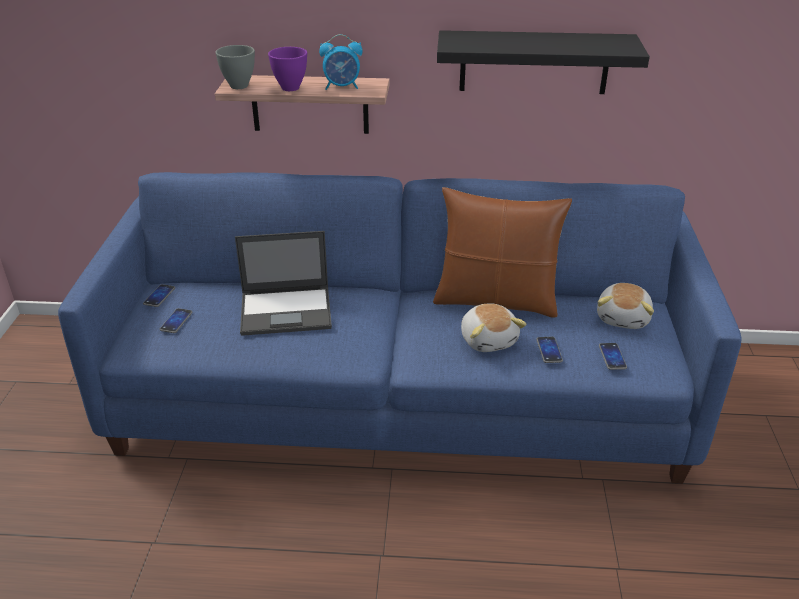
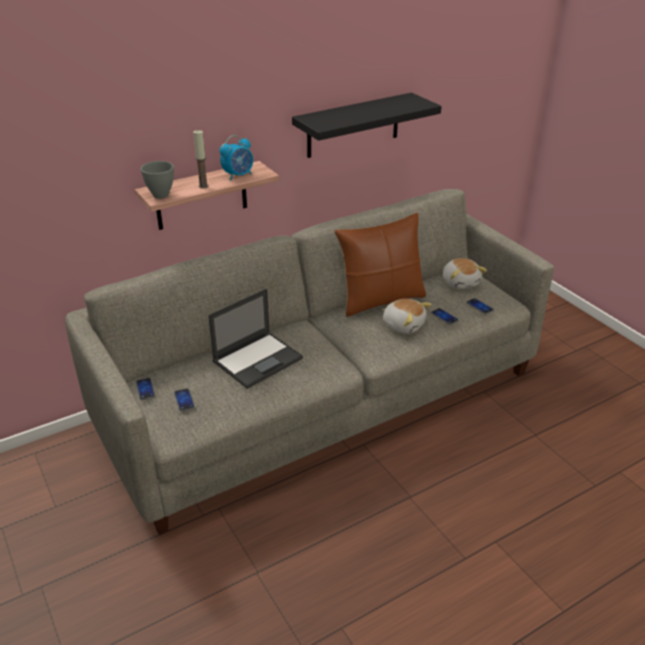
camera: 35 degrees left, 0 degrees up
(291, 88) = (203, 186): purple bowl -> candle
(400, 397) = (322, 398): blue sofa -> grey sofa

